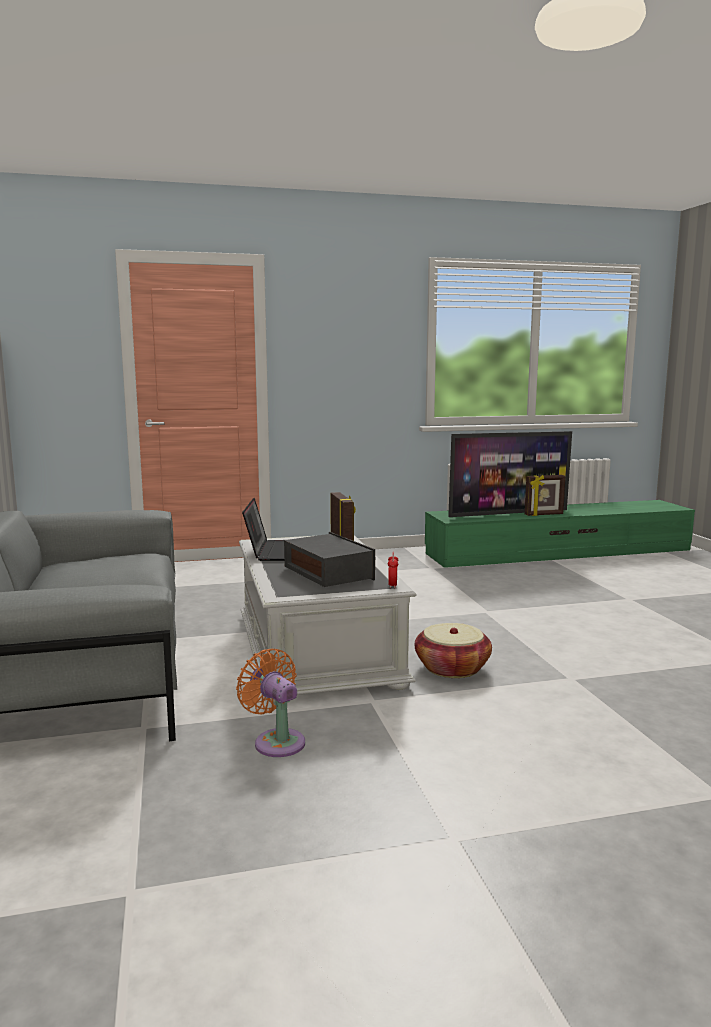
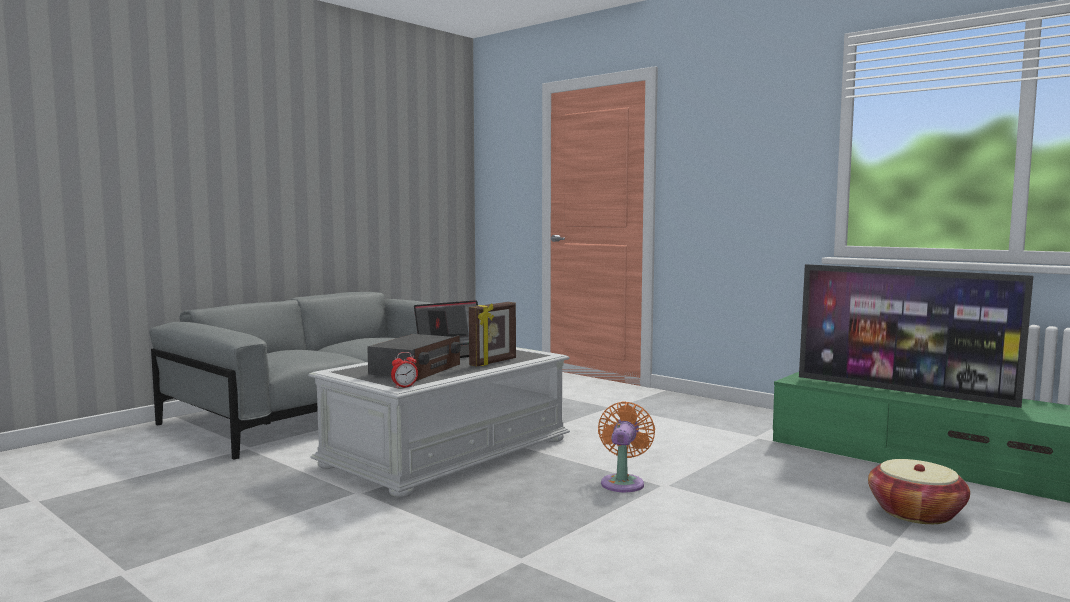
camera: 55 degrees right, 5 degrees down
(277, 741) = (254, 483): orange fan -> orange fan (623, 482)
(452, 668) = (472, 503): basket -> basket (915, 513)
(544, 514) = (951, 403): picture frame -> none

